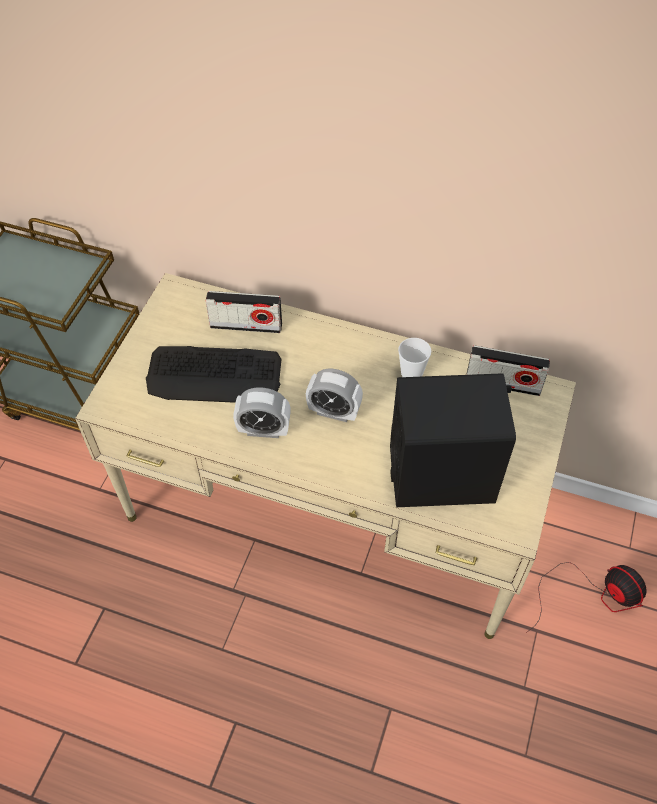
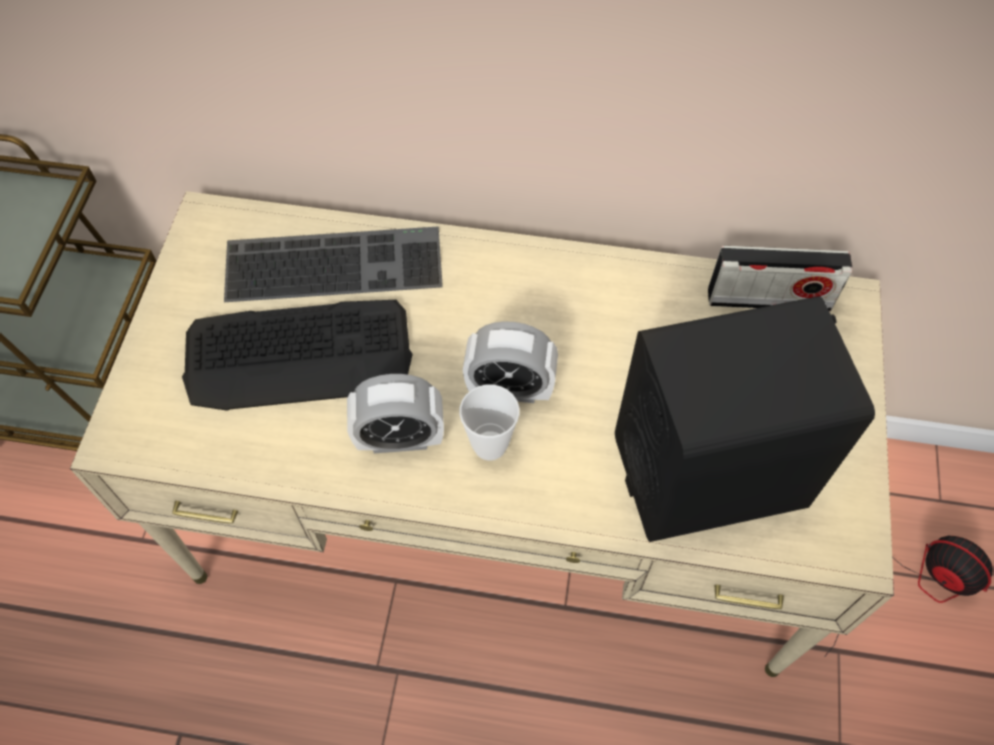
camera: 10 degrees left, 5 degrees up
(246, 325) = (336, 261): radio -> keyboard
(411, 376) = (621, 309): cup -> cup (490, 445)

